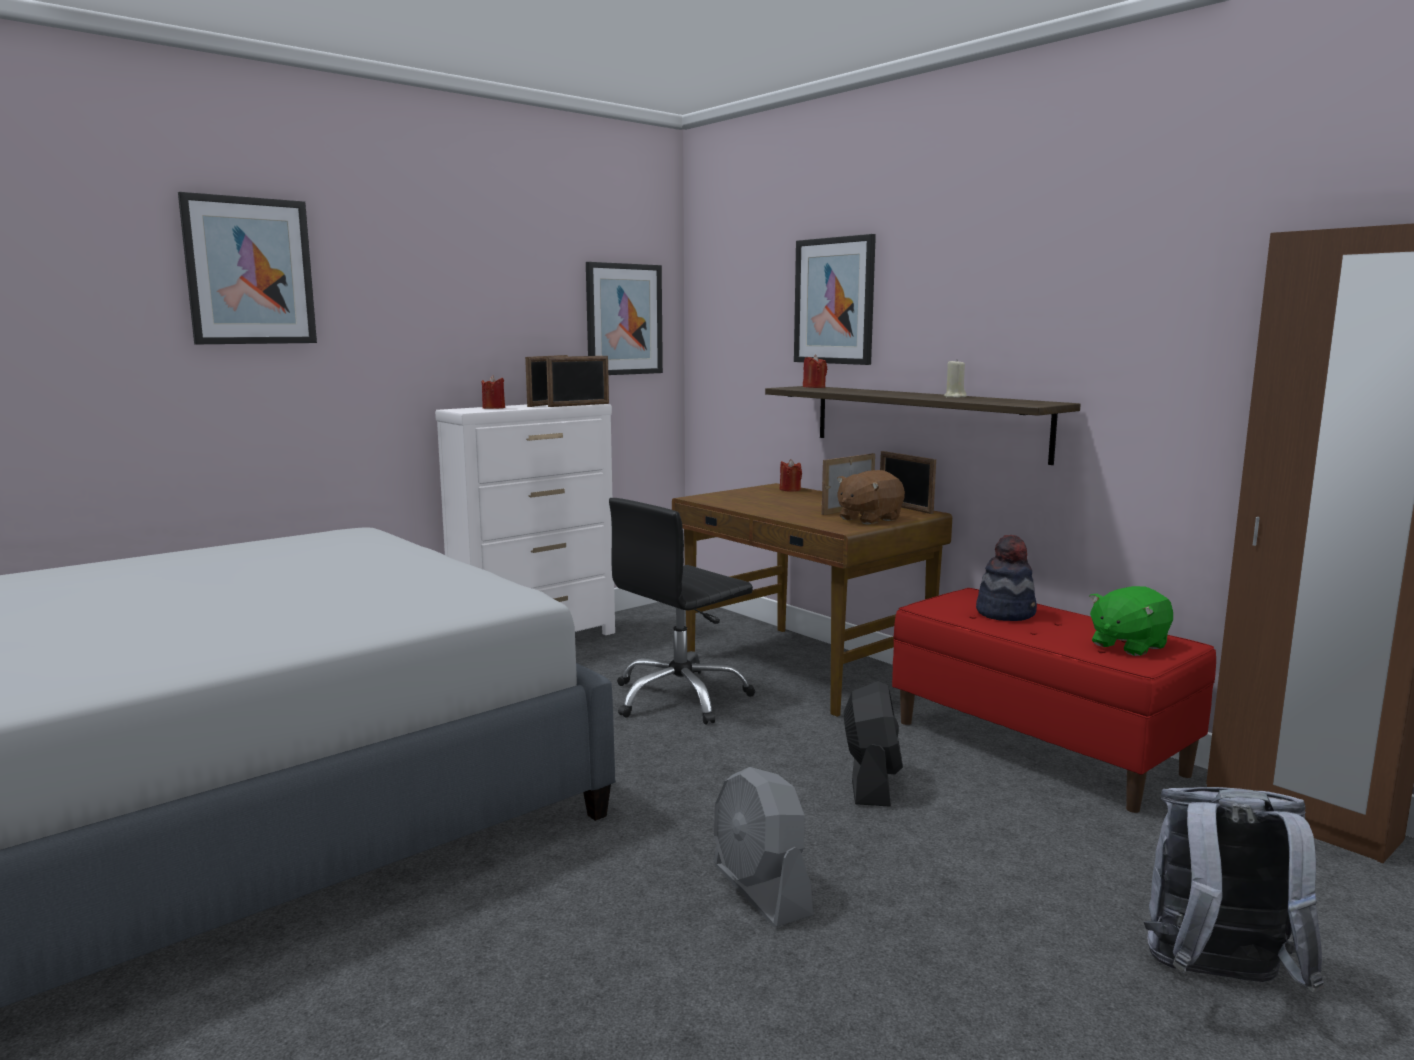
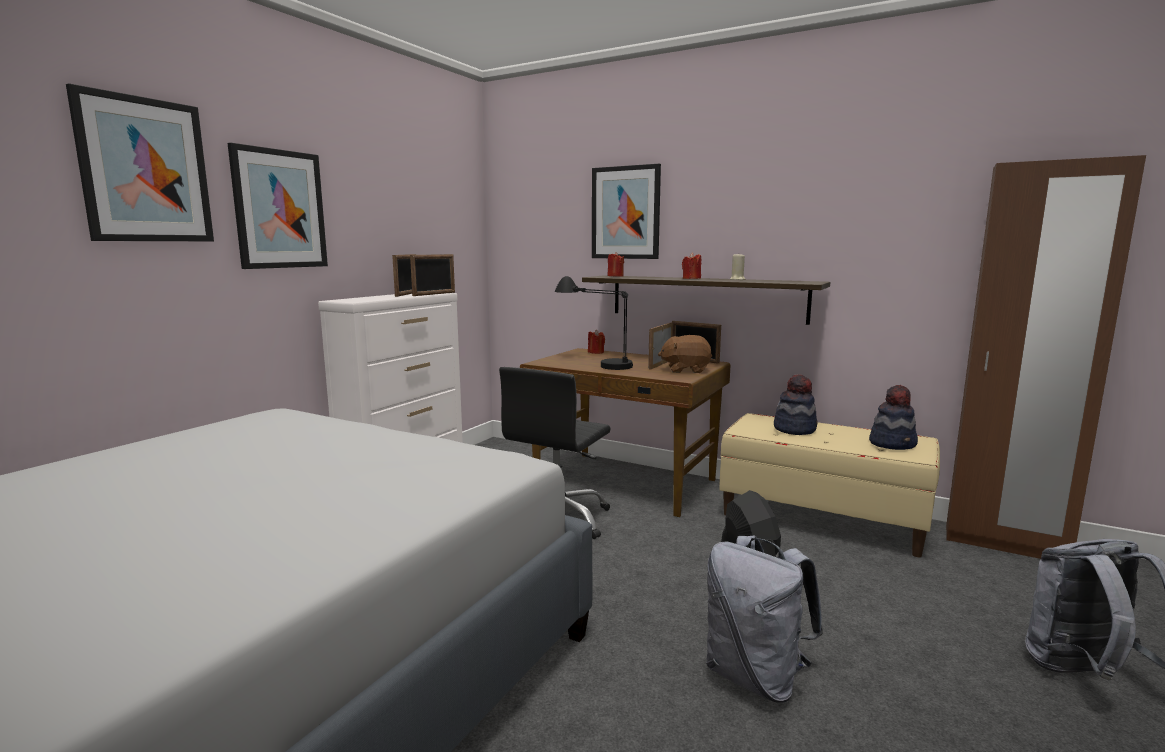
camera: 20 degrees left, 0 degrees up
(493, 408) = (369, 298): red candle -> red candle (691, 278)
(624, 319) = (449, 226): picture -> picture (279, 209)
(761, 890) = (755, 677): grey fan -> grey backpack
(764, 502) = (594, 363): none -> black table lamp
(868, 519) = (685, 370): brown plush toy -> brown plush toy turned 60 degrees clockwise
(1038, 747) = (822, 519): red bench -> beige bench
(1127, 645) = (893, 444): green plush toy -> hat

